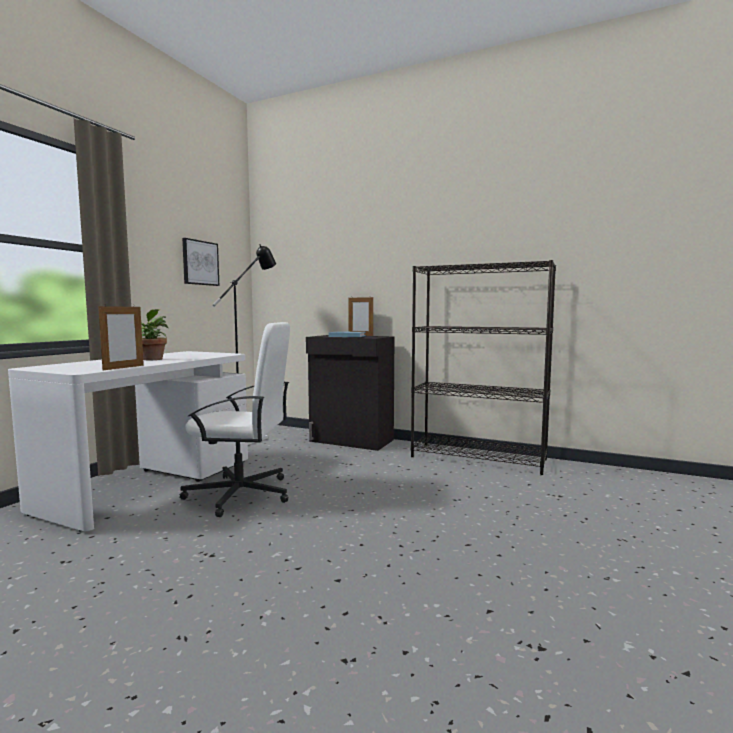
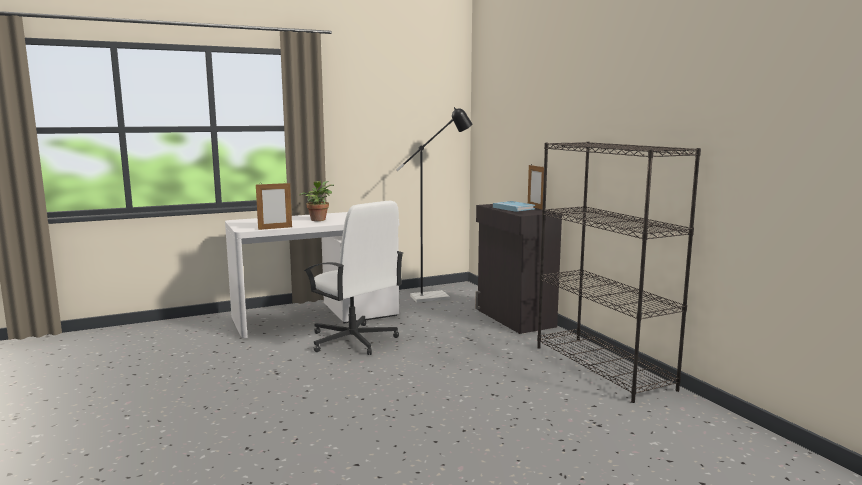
camera: 40 degrees right, 5 degrees up
(200, 263) = (404, 127): picture -> none

